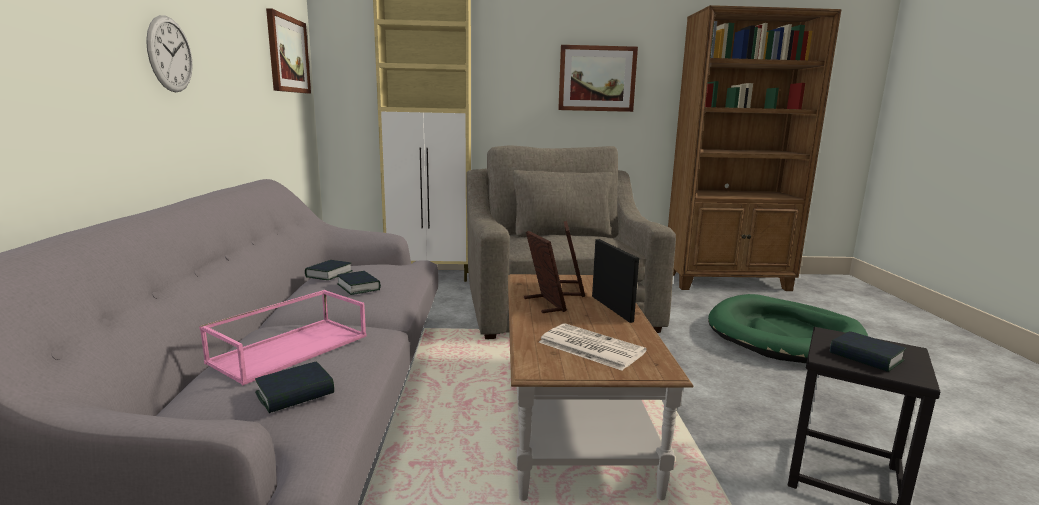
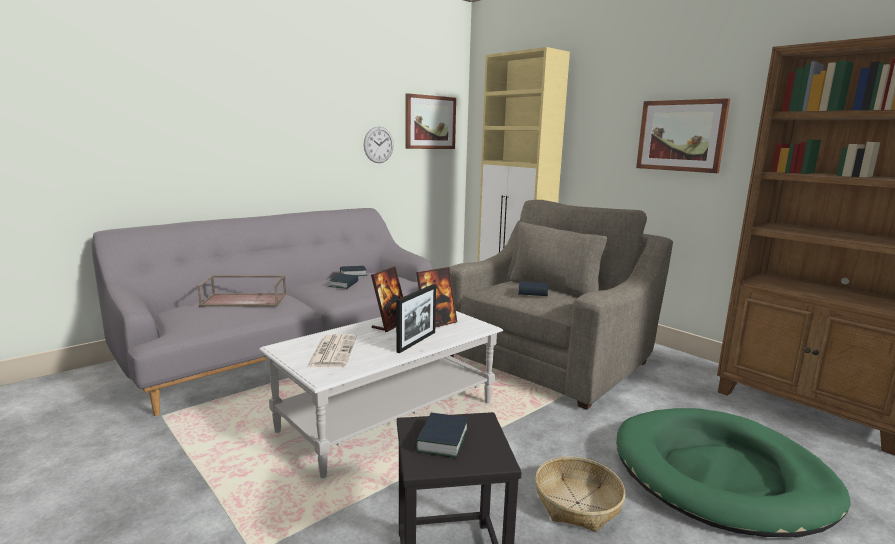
camera: 50 degrees right, 0 degrees up
(170, 54) = (296, 133): wall clock -> wall clock (378, 145)
(291, 348) = (245, 300): pink tray -> brown tray
(295, 393) = (200, 316): book -> book (533, 292)
(572, 415) = (389, 417): brown coffee table -> white coffee table
(789, 392) = (577, 503): none -> basket

